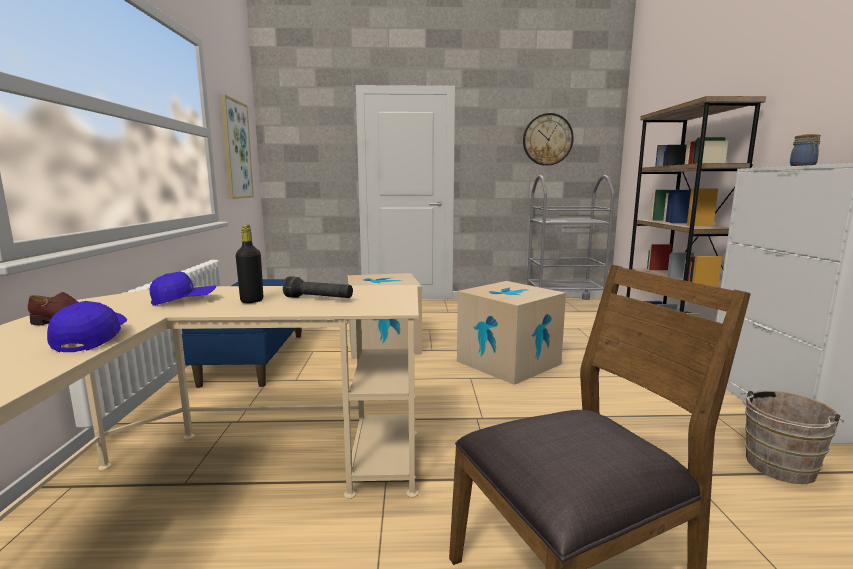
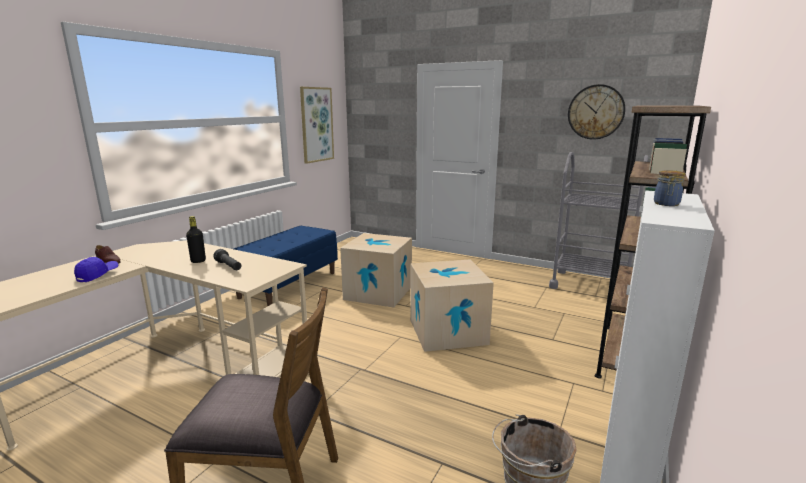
camera: 30 degrees right, 5 degrees up
(184, 301) = (172, 254): blue cap -> none

